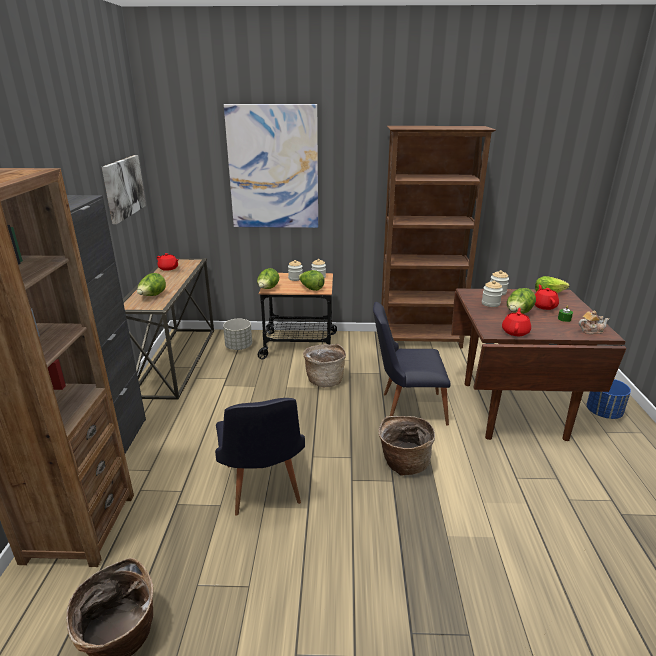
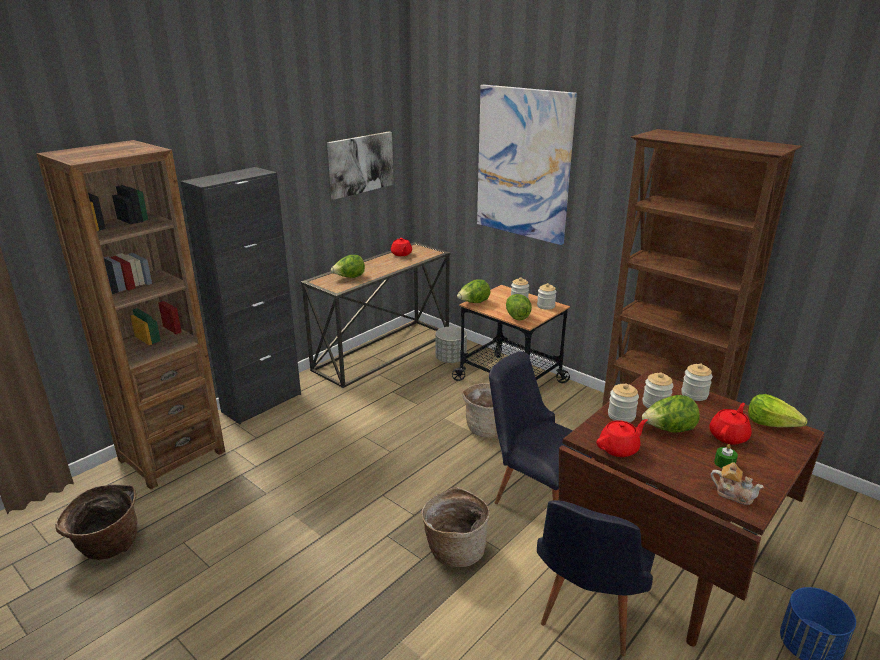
camera: 40 degrees right, 0 degrees up
(263, 490) = (308, 500): black chair -> black chair (588, 613)
(487, 315) = (621, 416): none -> jar

